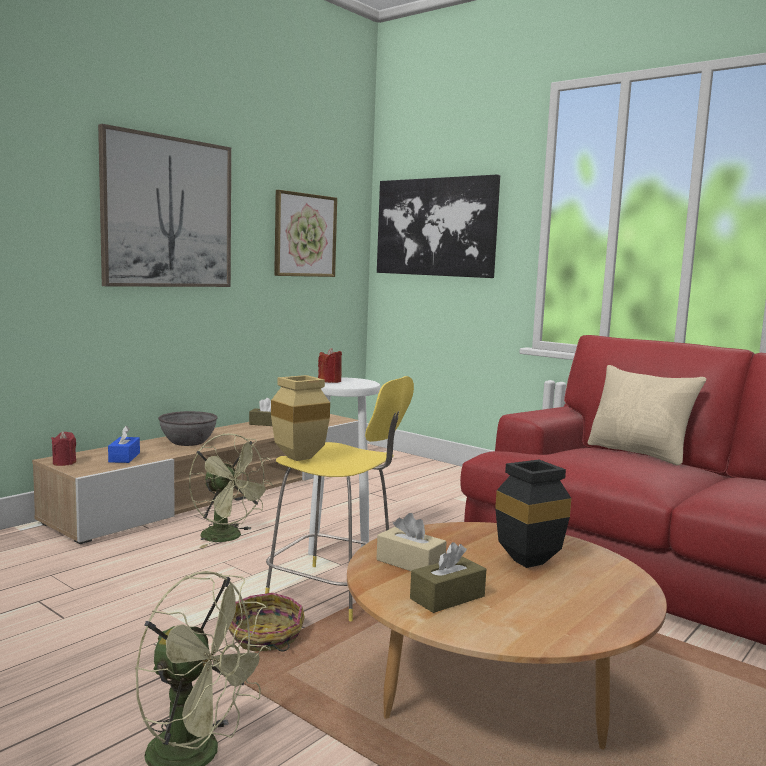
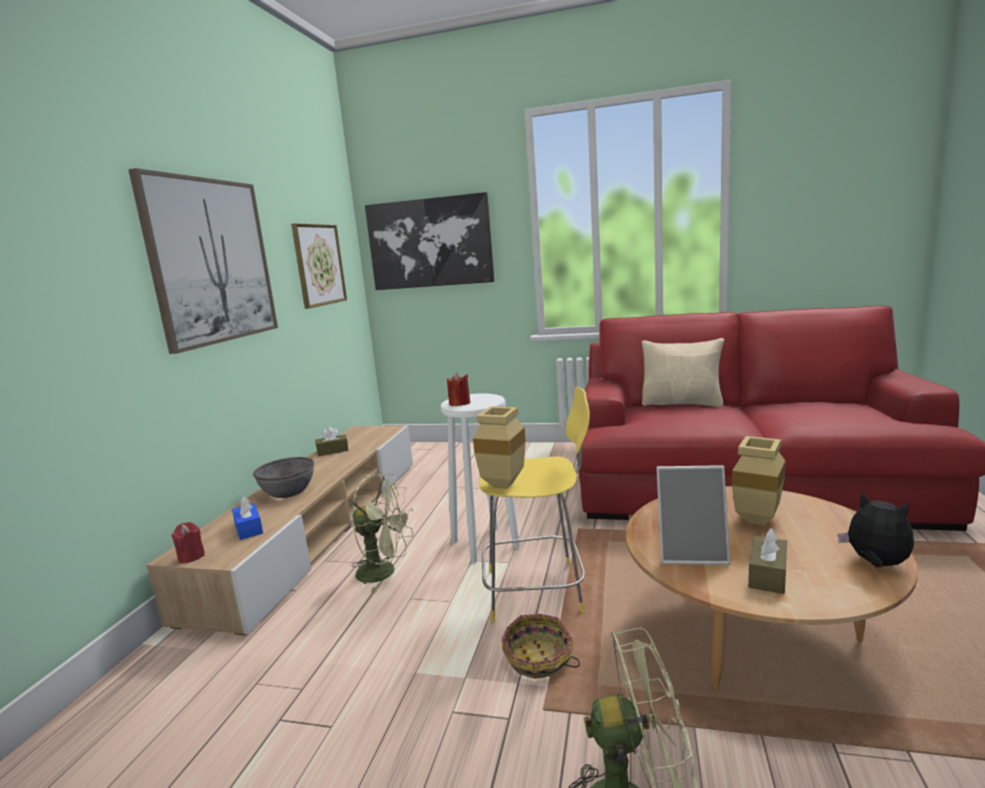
camera: 25 degrees left, 5 degrees up
(410, 563) = (692, 553): beige tissue box -> picture frame
(529, 561) = (755, 518): black vase -> beige vase
(578, 627) = (876, 564): none -> plush toy

